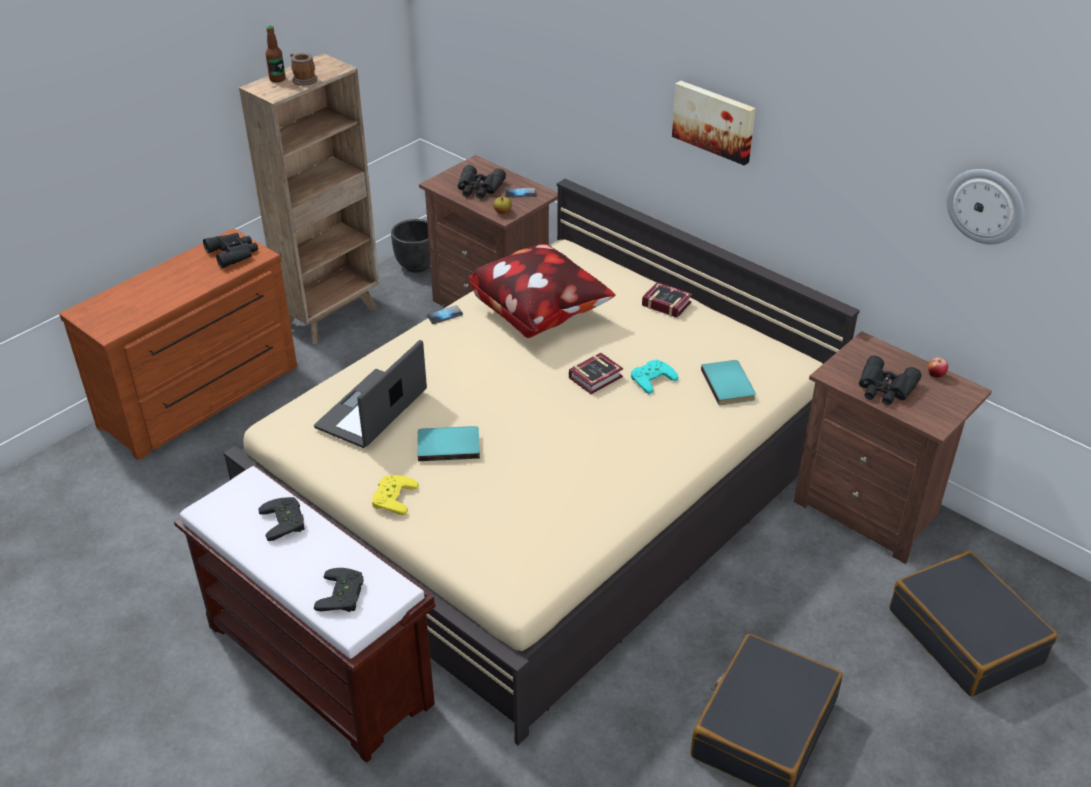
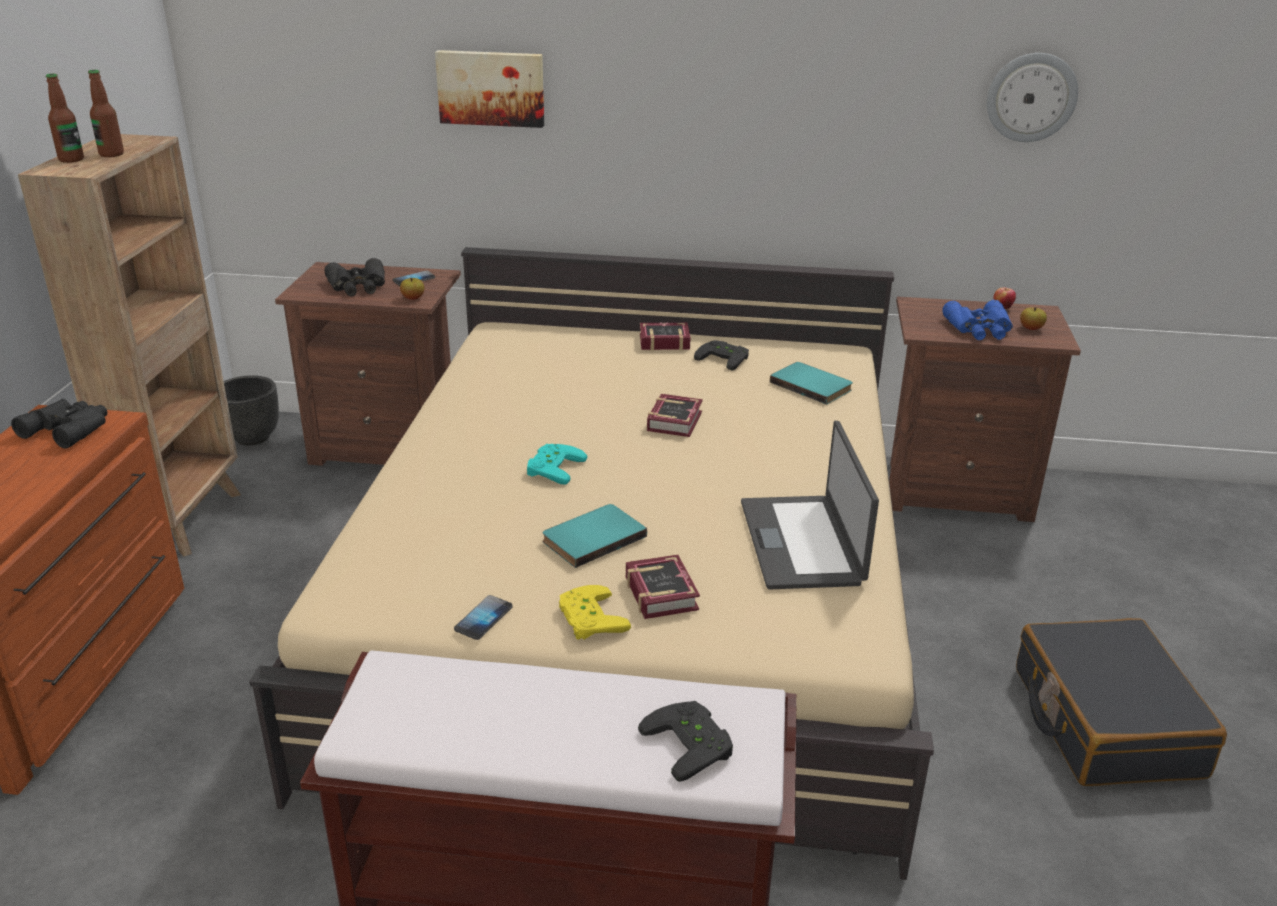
camera: 35 degrees left, 10 degrees down
(286, 521) = (502, 693): black game controller -> black game controller (724, 358)
(303, 79) = (111, 154): mug -> bottle
(373, 410) = (452, 536): laptop -> laptop (803, 542)
(445, 315) = (429, 420): phone -> phone (483, 619)
(449, 499) = (662, 591): none -> book
(539, 313) = (540, 386): pillow -> none
(651, 377) = (730, 404): turquoise game controller -> turquoise game controller (552, 467)
(714, 121) = (677, 104): picture -> picture (491, 88)
(885, 388) = (980, 329): black binoculars -> blue binoculars
(930, 404) = (1031, 328): none -> apple
(966, 636) = (1149, 558): black suitcase -> none

